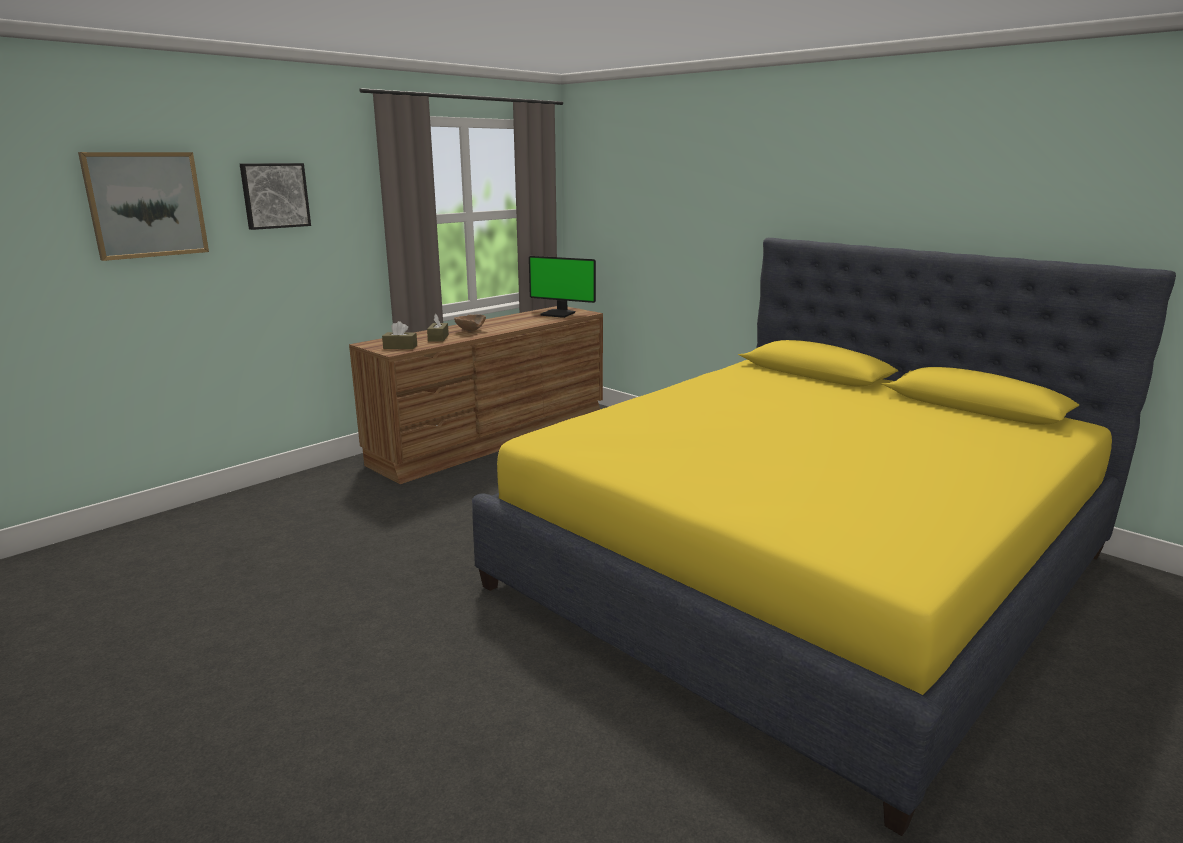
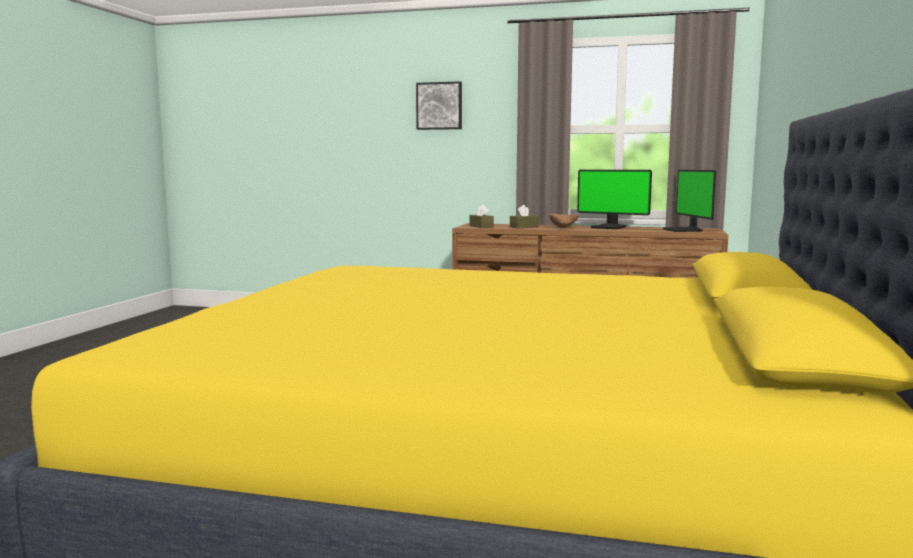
camera: 60 degrees right, 10 degrees down
(146, 205) = (357, 110): picture -> none
(497, 321) = (609, 227): none -> monitor

